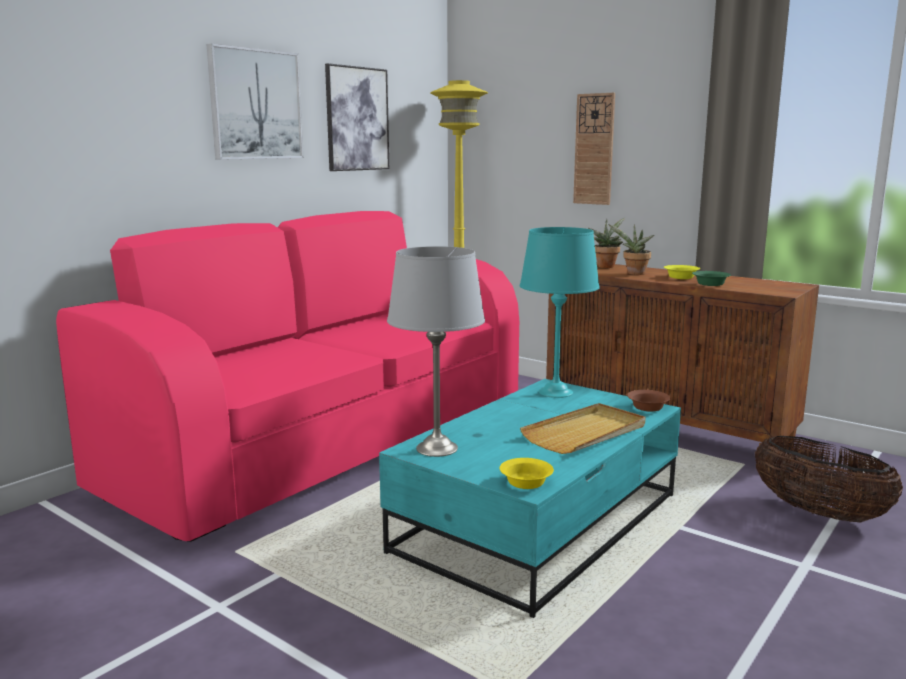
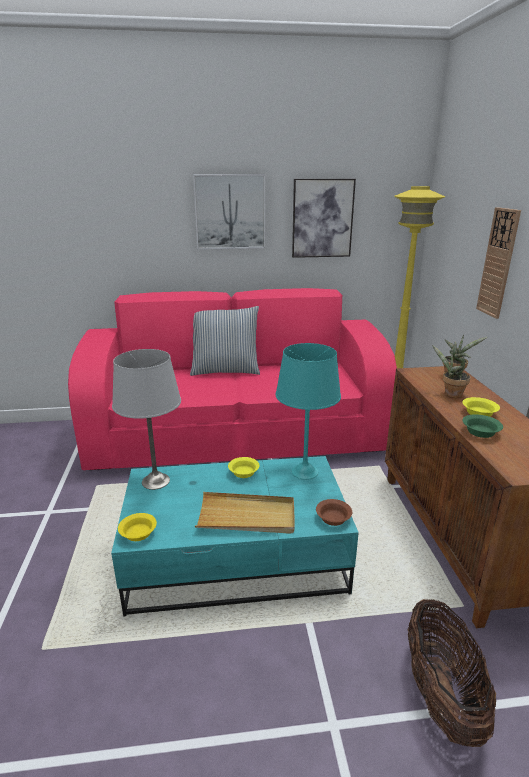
camera: 45 degrees right, 10 degrees up
(297, 340) = (225, 371): none -> pillow
(507, 411) = (244, 473): none -> yellow bowl

